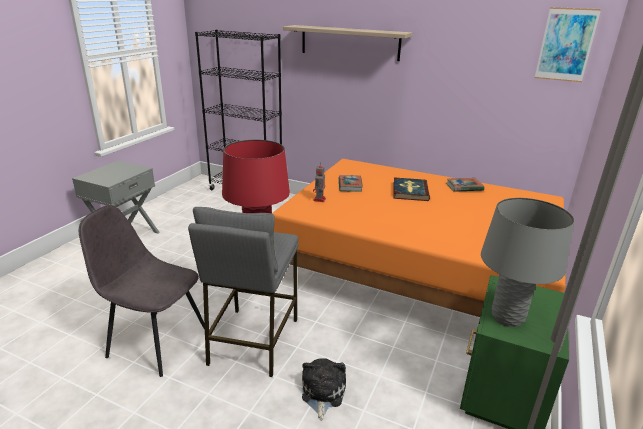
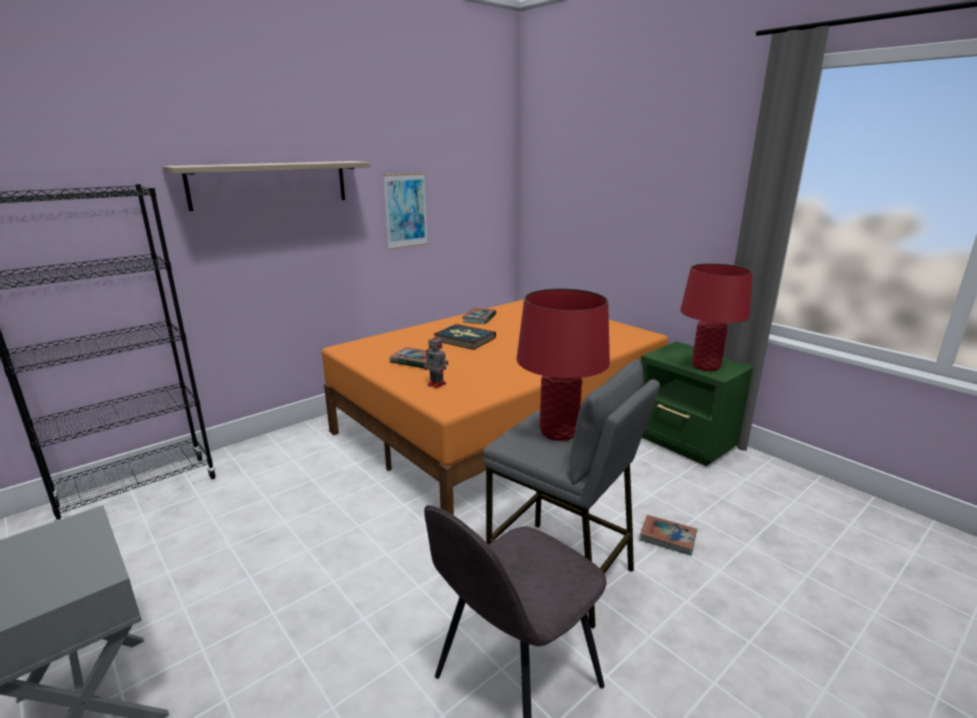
camera: 65 degrees left, 5 degrees down
(322, 393) = (668, 537): plush toy -> book
(507, 317) = (705, 366): grey table lamp -> red table lamp
(566, 45) = (489, 160): picture -> picture (406, 211)

